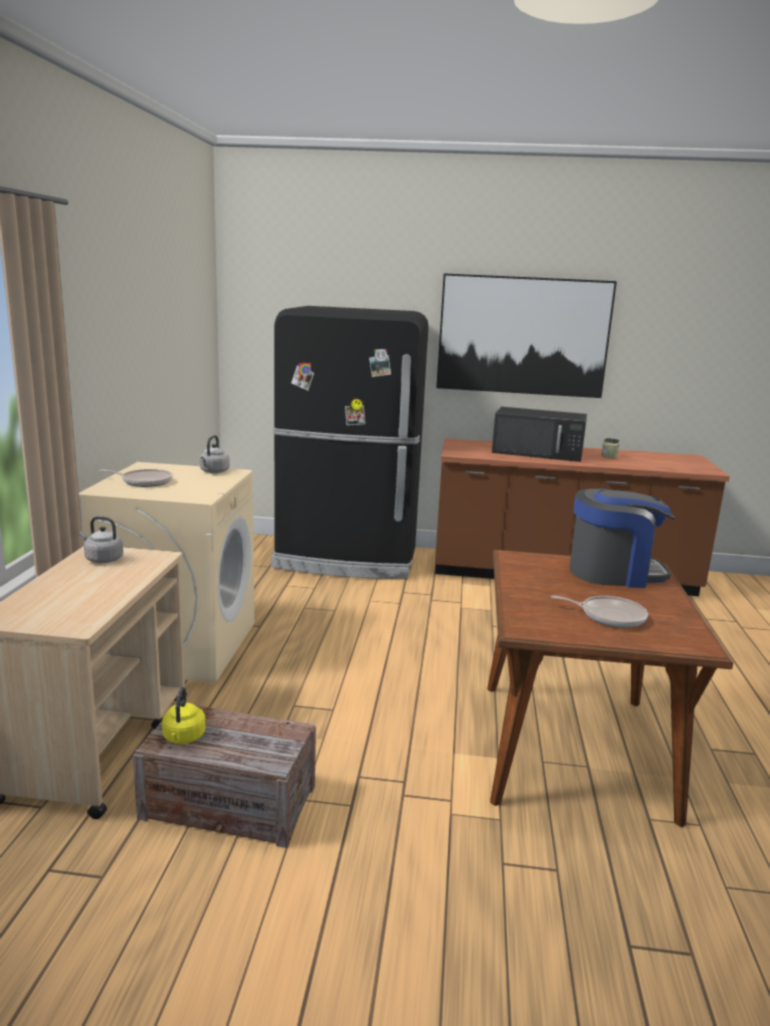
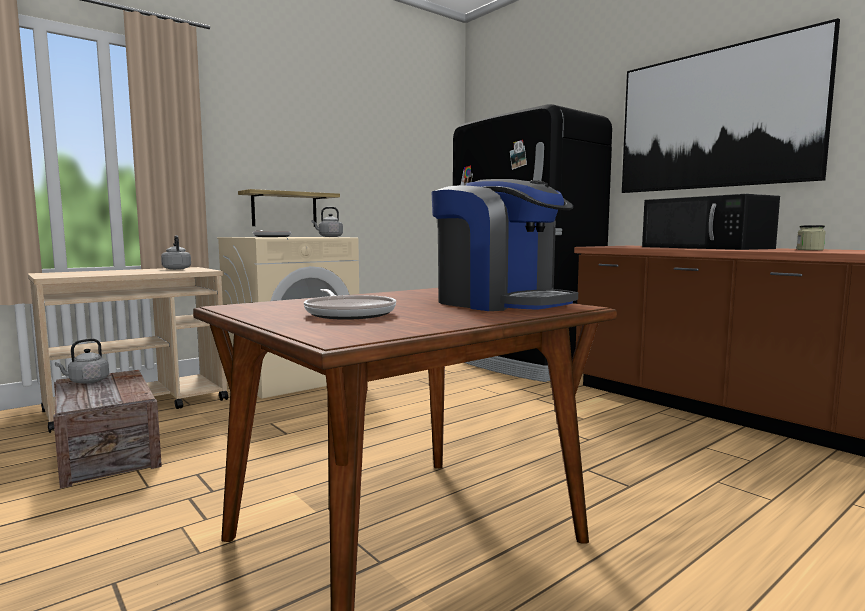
camera: 45 degrees right, 10 degrees down
(114, 433) = (284, 209): none -> shelf
(183, 738) = (87, 381): yellow kettle -> grey kettle

